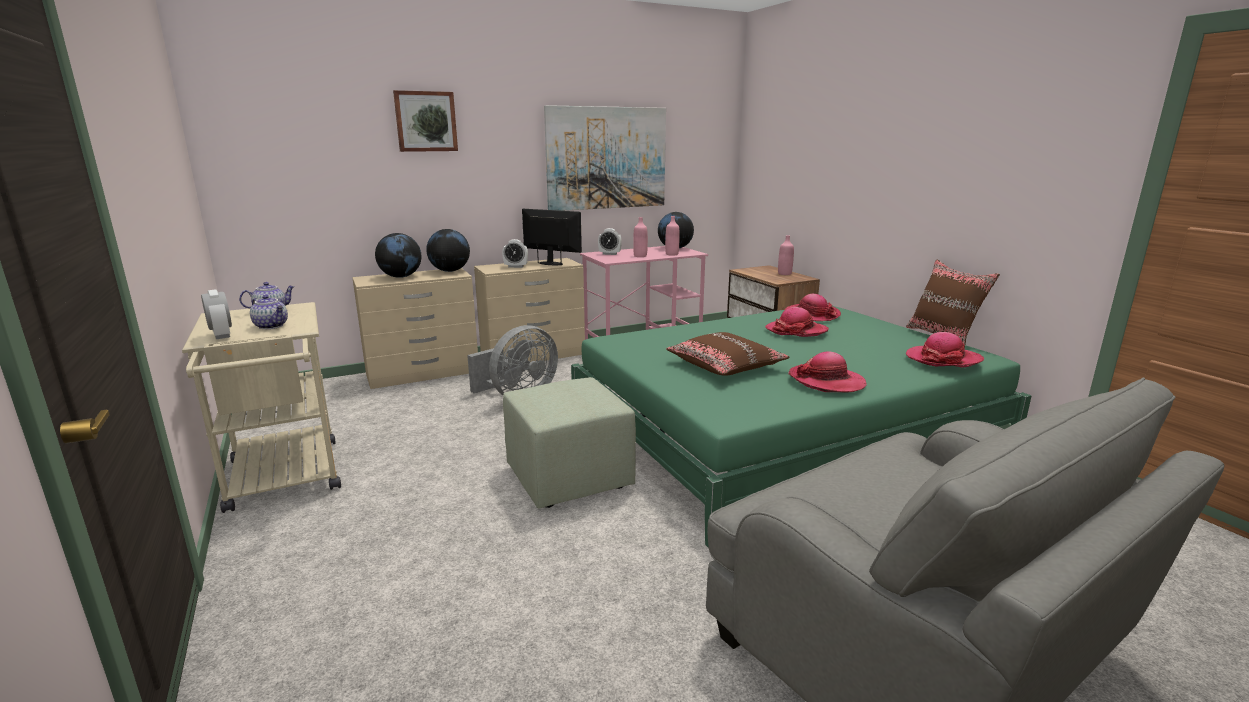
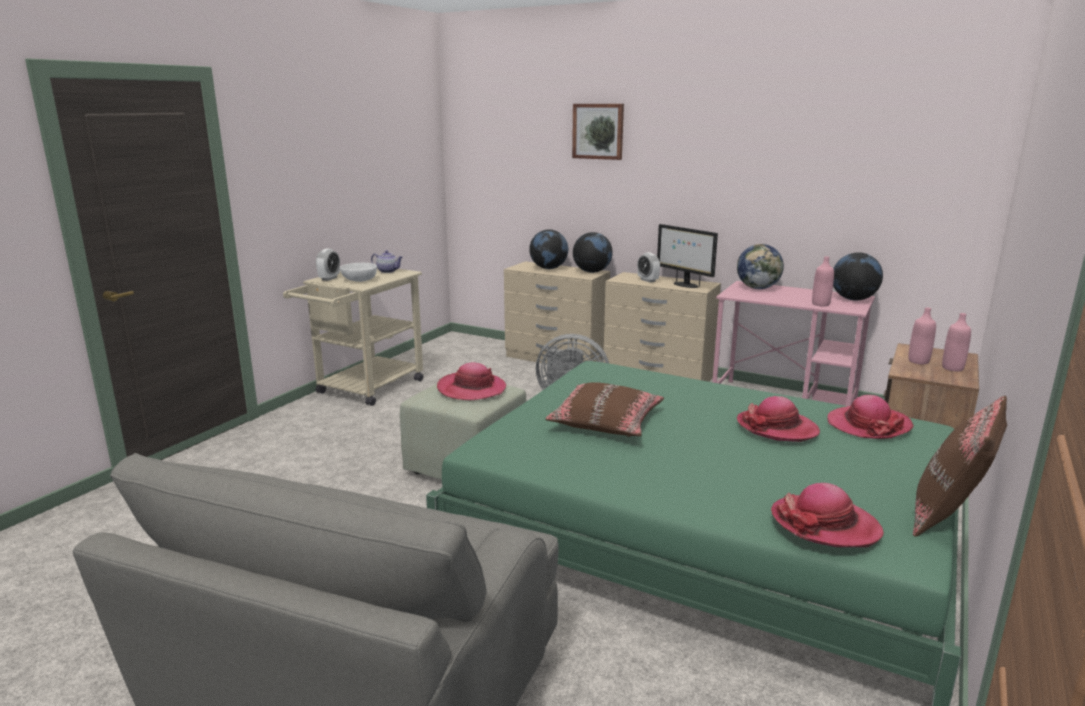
camera: 55 degrees right, 0 degrees up
(272, 326) = (360, 280): teapot -> white bowl
(551, 263) = (685, 285): monitor -> monitor turned 150 degrees clockwise
(606, 158) = (785, 177): picture -> none
(609, 254) = (758, 288): alarm clock -> globe
(640, 256) = (779, 297): pink bottle -> pink bottle (918, 361)
(826, 381) = (638, 474): hat -> hat (471, 389)

